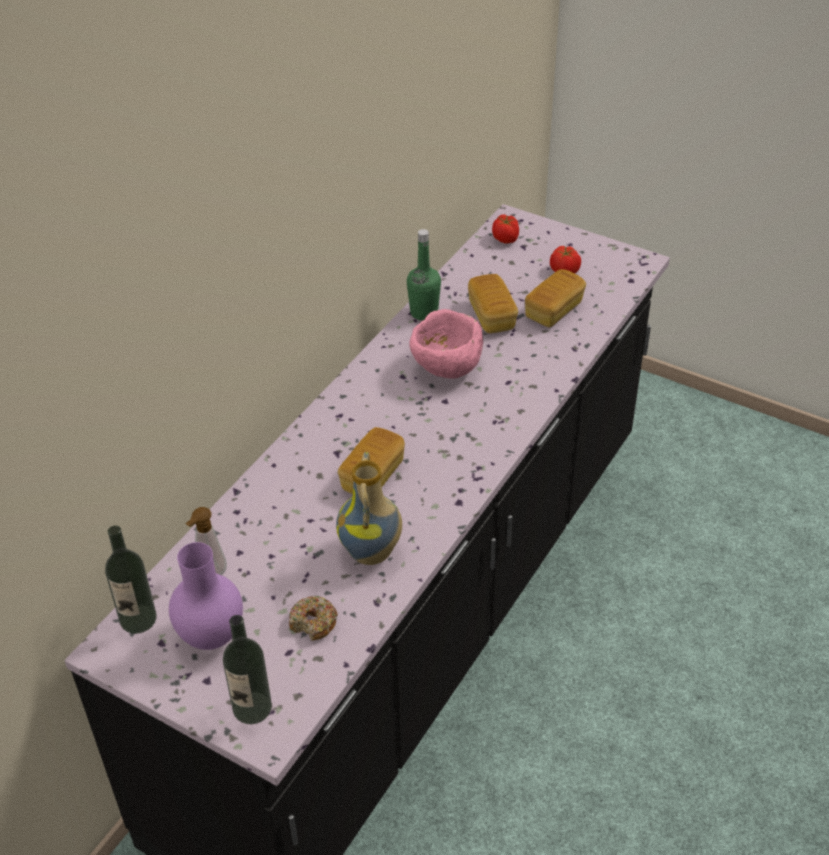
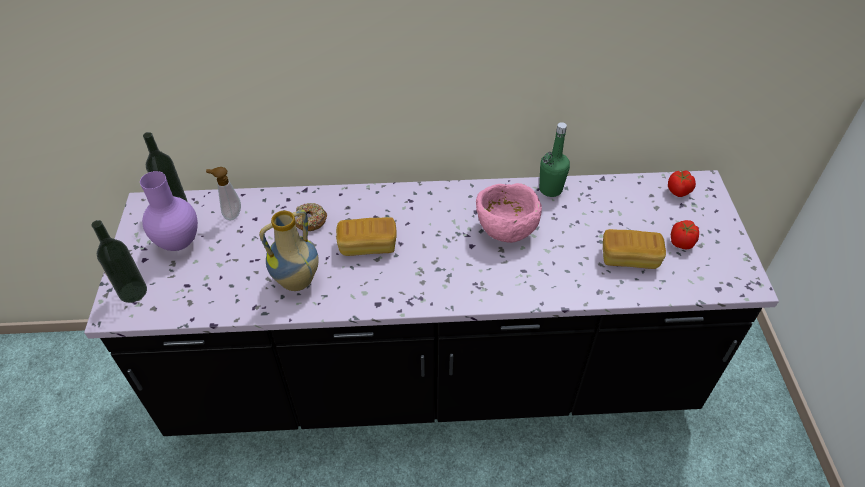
camera: 55 degrees right, 5 degrees up
(313, 623) = (217, 284): donut -> donut (310, 221)
(491, 316) = (585, 226): bread -> none

